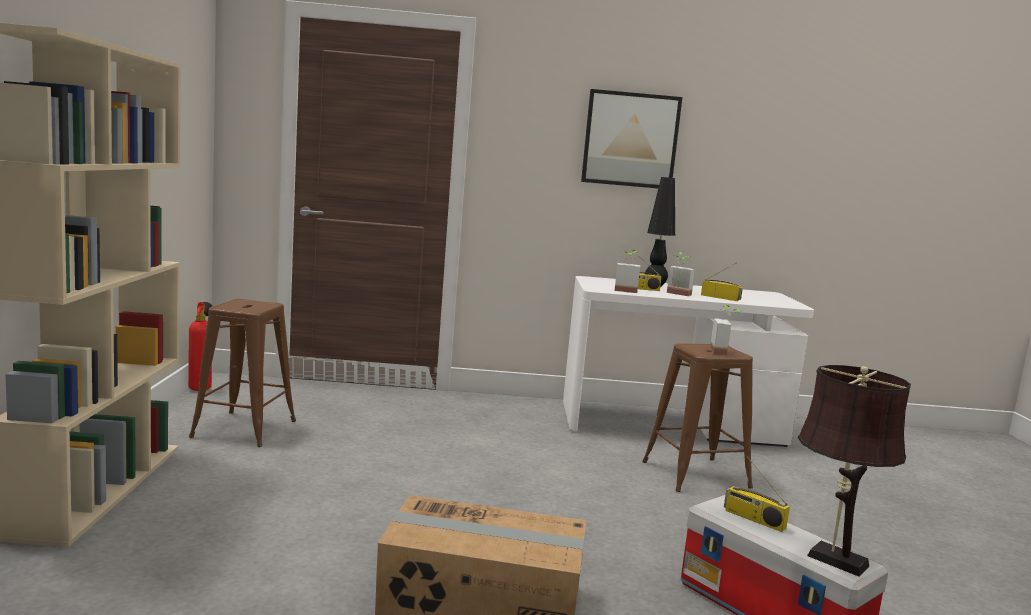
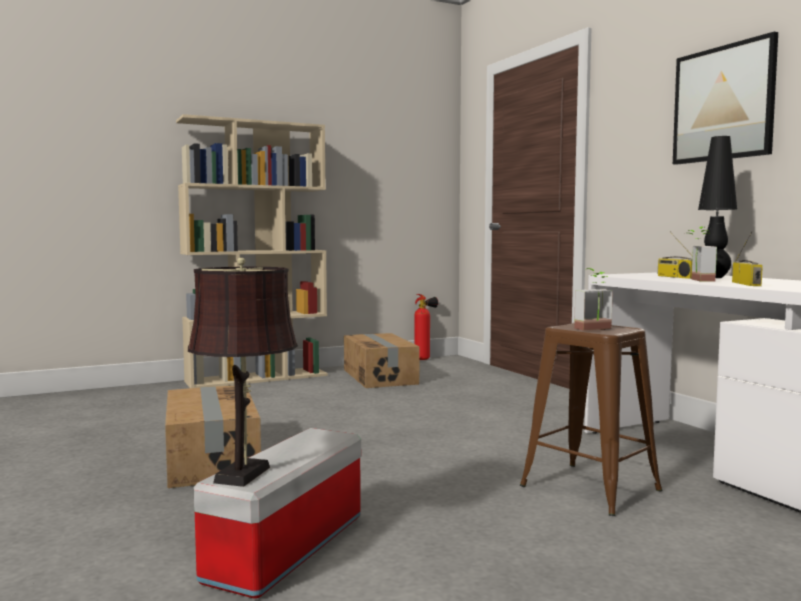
camera: 65 degrees right, 5 degrees down
(244, 429) = (380, 376): brown stool -> cardboard box
(625, 290) = (643, 276): potted plant -> none
(753, 519) = (306, 445): radio -> none

